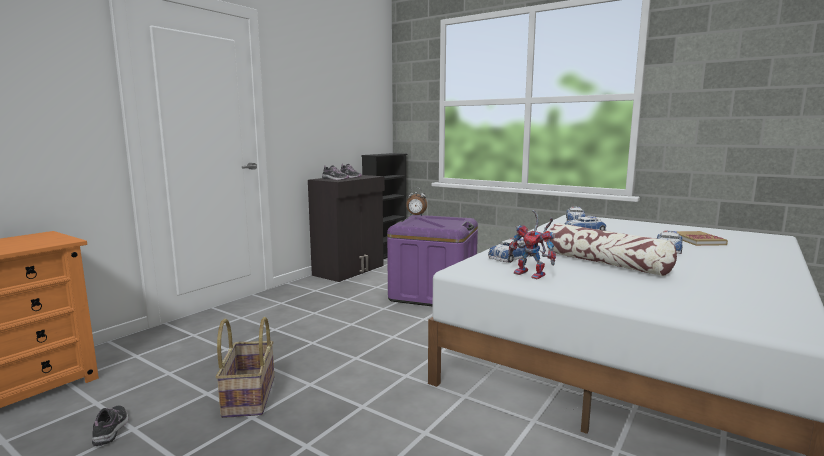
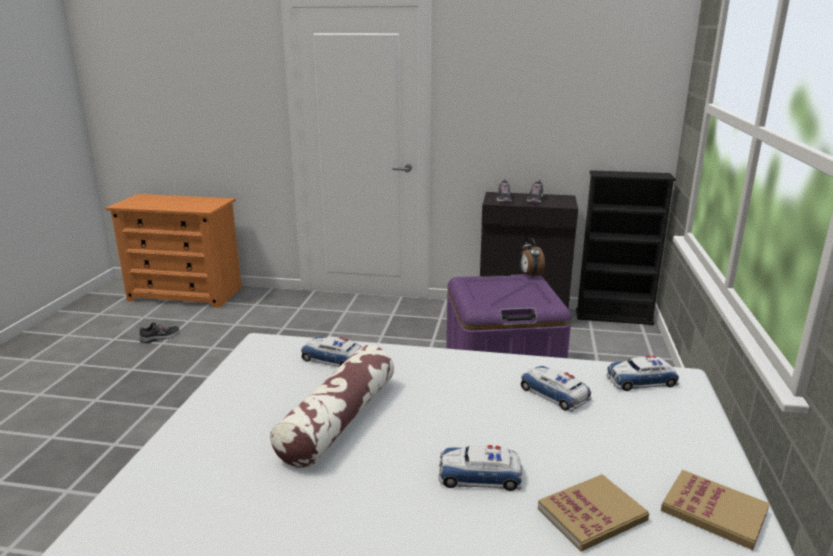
camera: 65 degrees right, 10 degrees up
(248, 396) = (212, 362): basket -> none
(533, 275) = (259, 379): toy robot -> none
(690, 229) = (713, 512): none -> book

